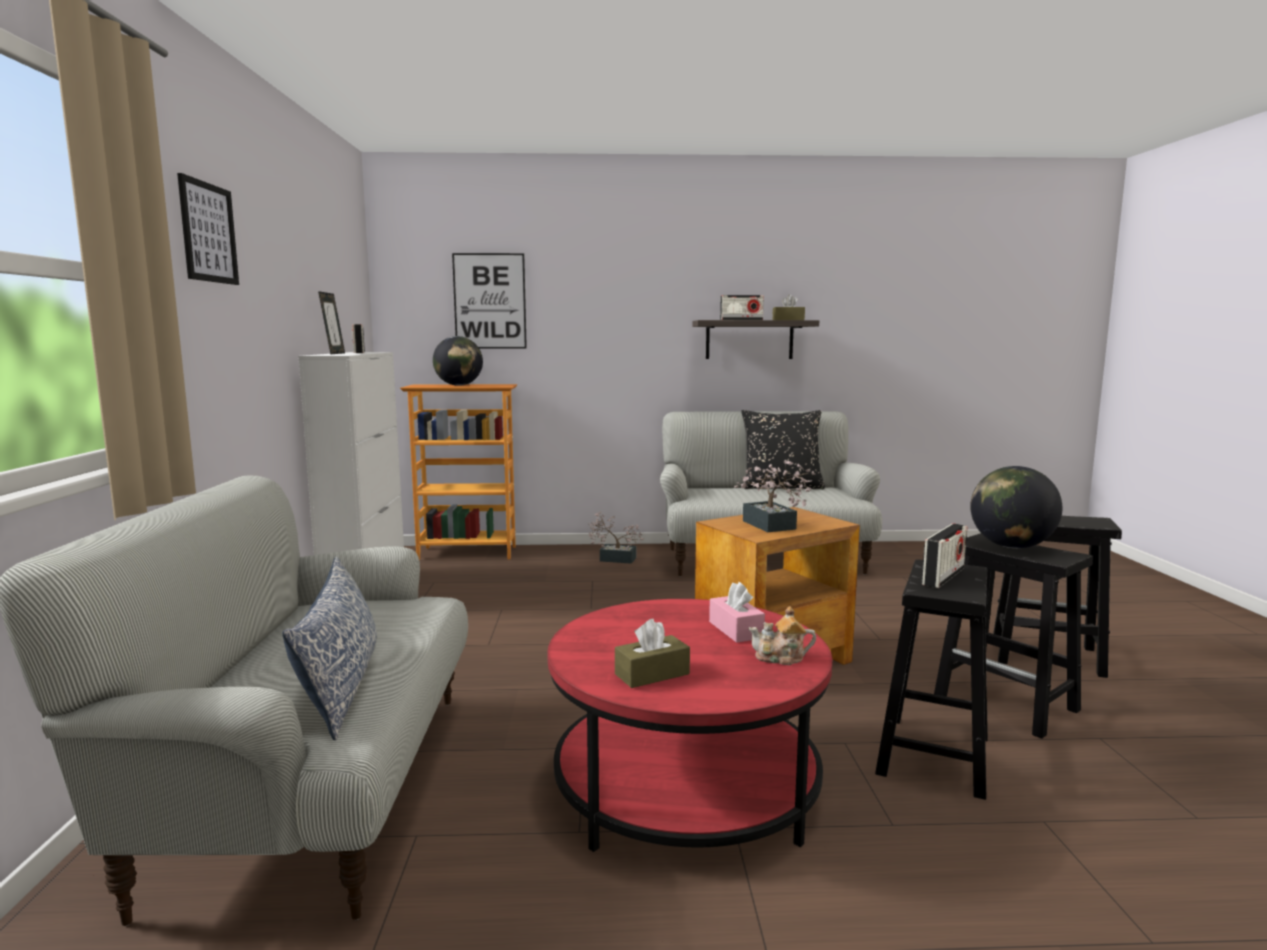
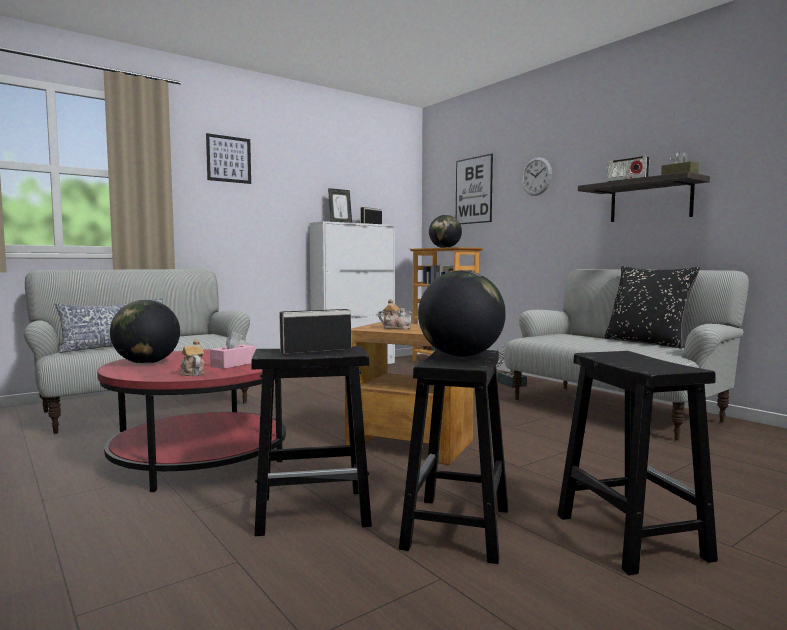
camera: 55 degrees right, 5 degrees down
(601, 295) = (536, 176): none -> wall clock
(652, 674) = (147, 363): brown tissue box -> globe
(771, 526) = (395, 328): potted plant -> teapot
(943, 576) = (316, 350): radio -> radio turned 150 degrees clockwise

